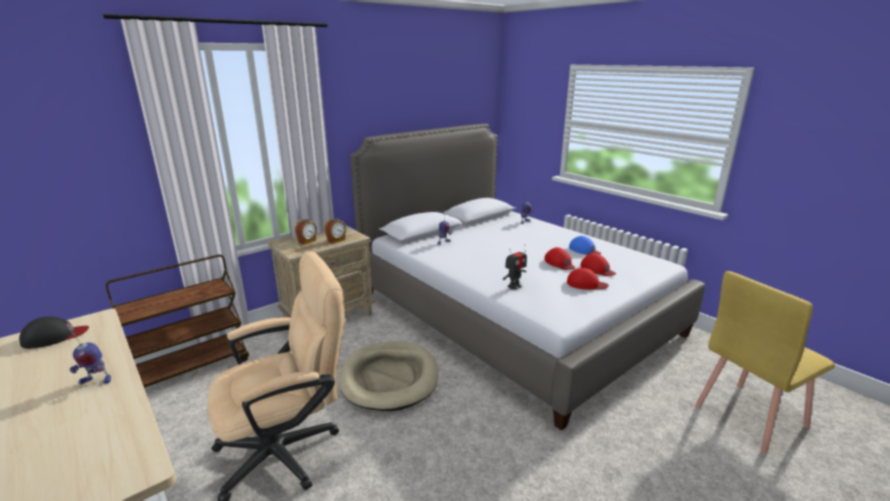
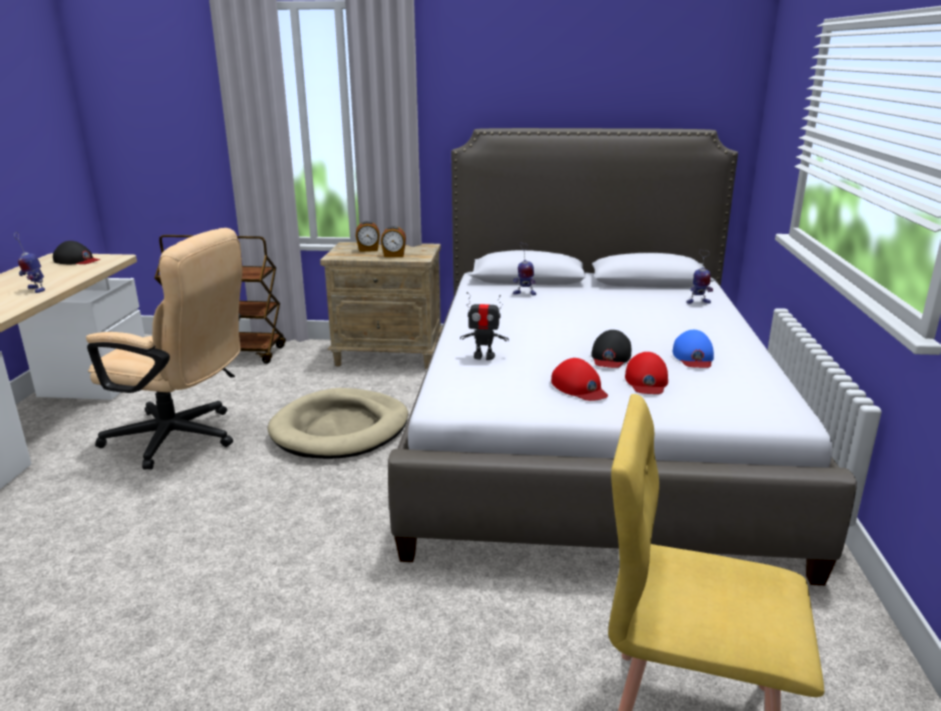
camera: 45 degrees right, 0 degrees up
(559, 263) = (610, 357): red cap -> black cap

